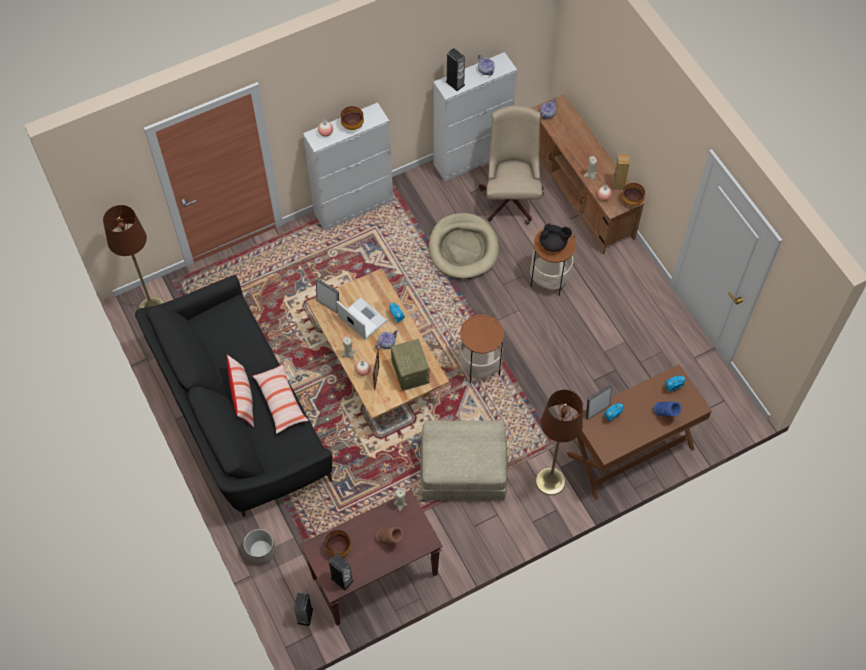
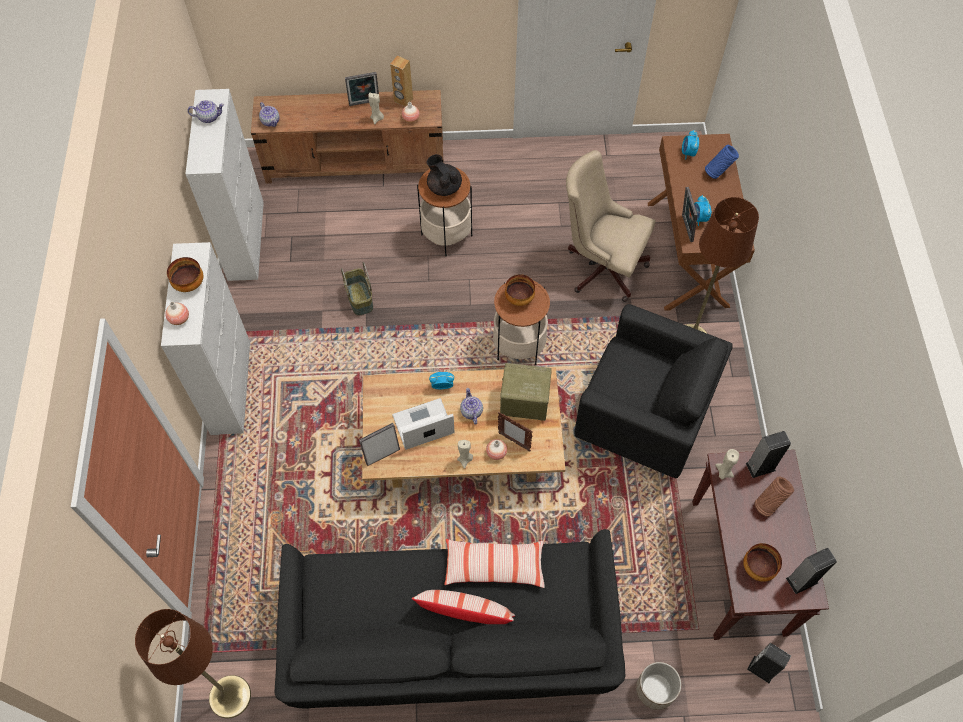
camera: 65 degrees left, 0 degrees up
(455, 83) = (204, 153): speaker -> speaker (760, 466)
(462, 471) = (642, 418): beige ottoman -> black armchair
(463, 248) = (359, 298): beige dog bed -> basket
(511, 196) = (320, 225): beige office chair -> beige office chair (601, 266)
(553, 244) = (444, 187): black teapot -> black teapot turned 75 degrees counterclockwise
(599, 162) = (364, 104): none -> picture frame
(631, 201) = (431, 98): bowl -> bowl (519, 299)

